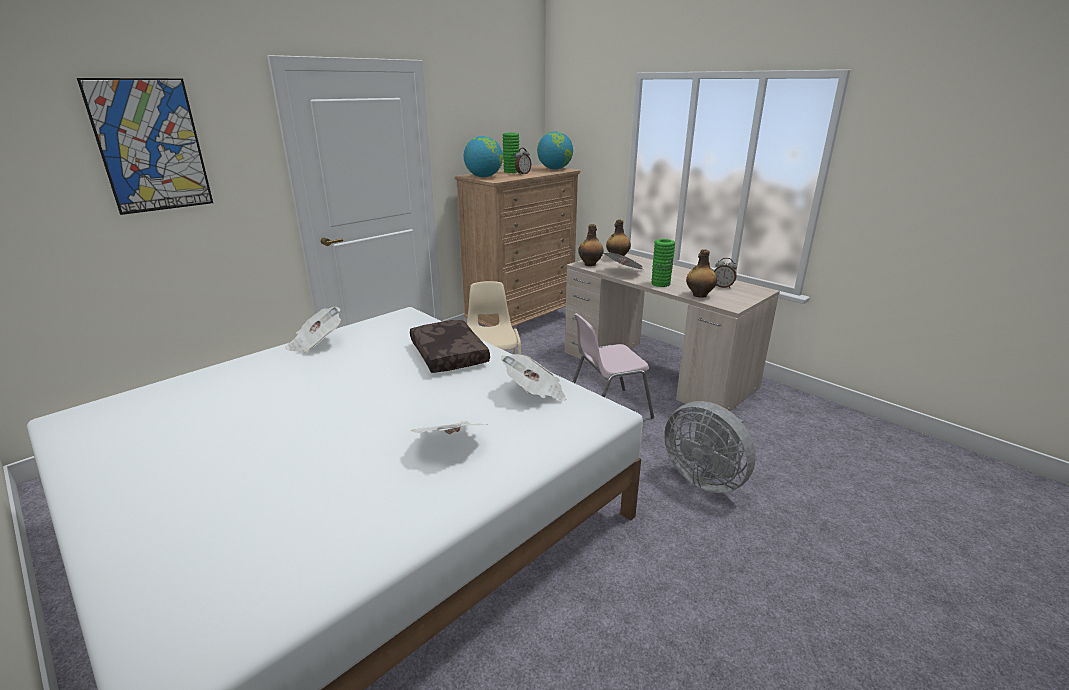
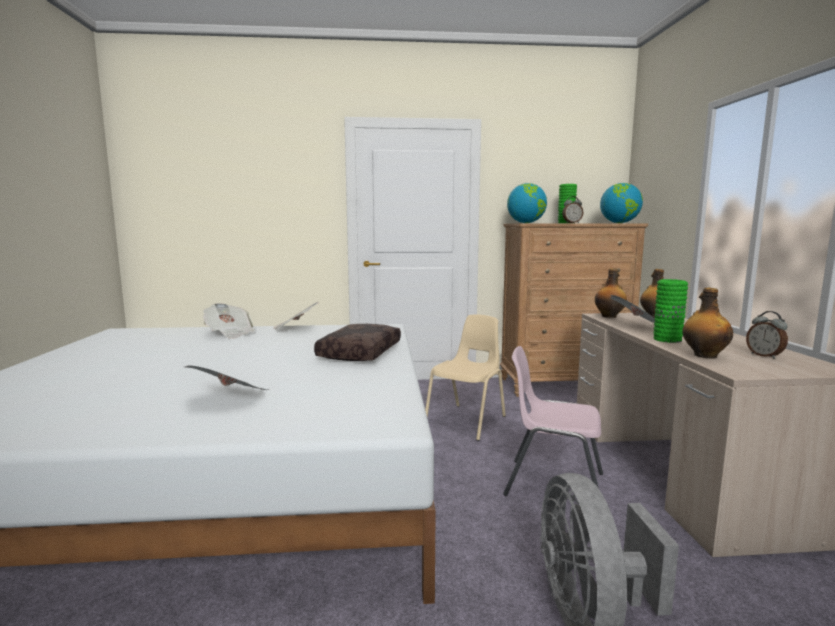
camera: 40 degrees right, 15 degrees down
(151, 146) = (253, 177): picture -> none
(535, 393) = (367, 391): newspaper -> newspaper (229, 333)

